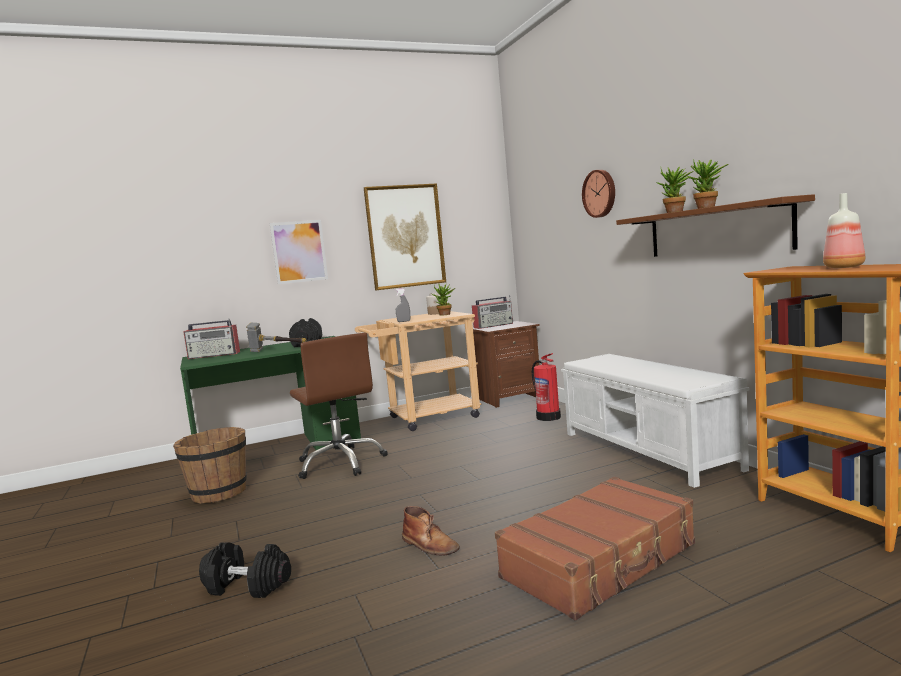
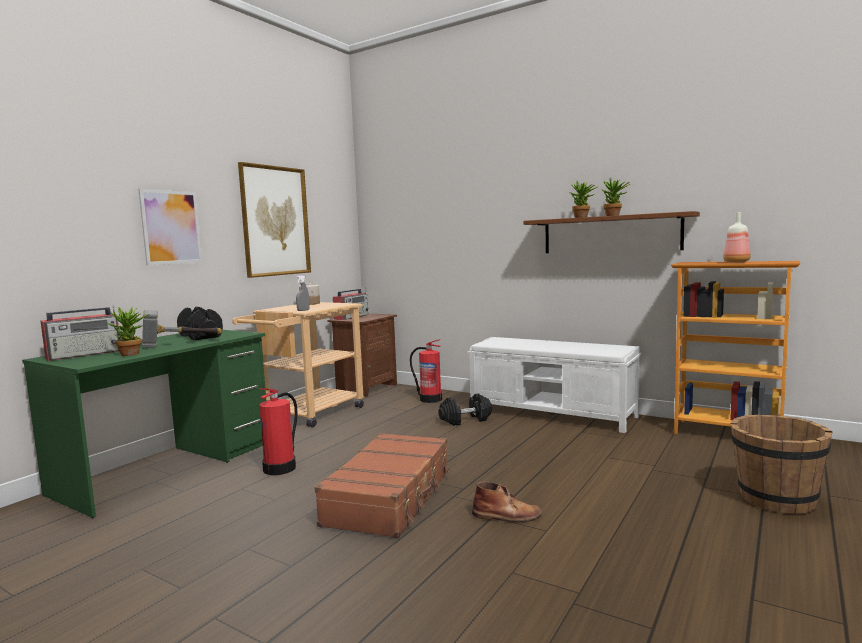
camera: 35 degrees left, 0 degrees up
(218, 493) = (164, 528): brown bucket -> brown bucket (776, 499)
(248, 586) = (388, 601): black dumbbell -> black dumbbell (465, 420)
(341, 463) = (281, 468): brown office chair -> fire extinguisher
(445, 315) = (328, 304): potted plant -> potted plant (132, 354)
(600, 193) = (485, 197): wall clock -> none
(601, 561) = (651, 493): brown suitcase -> brown suitcase (390, 497)

